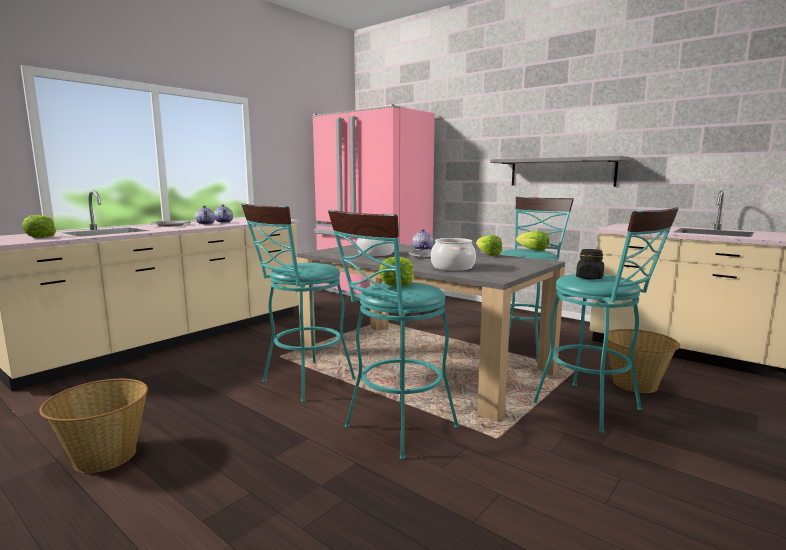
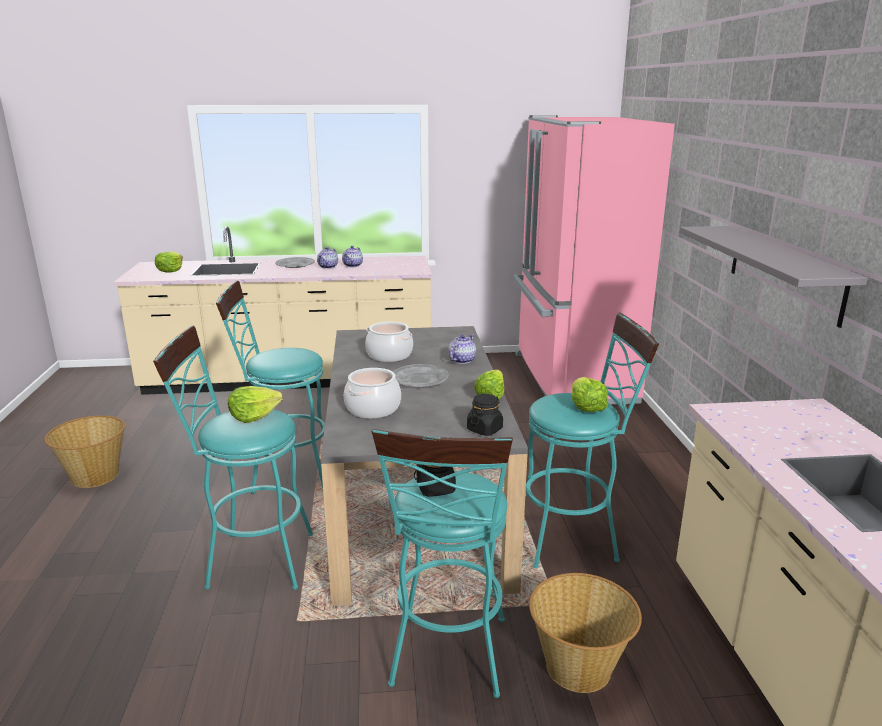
camera: 45 degrees right, 10 degrees up
(529, 261) = (484, 429): none -> black jar

